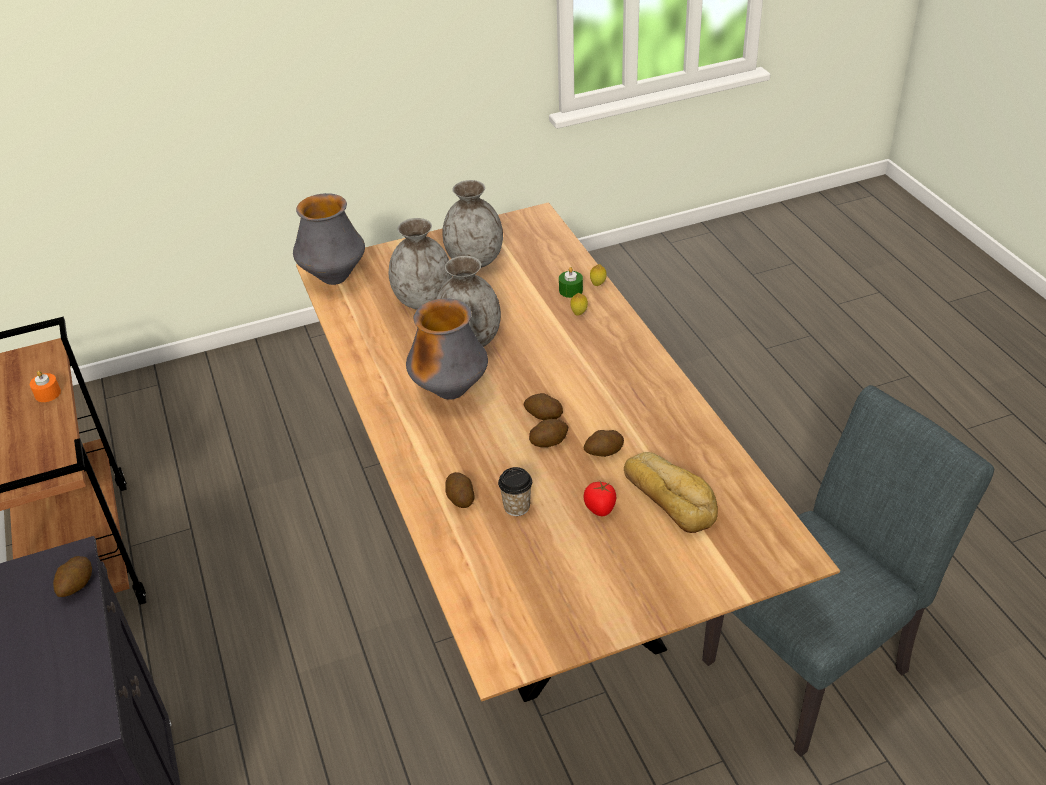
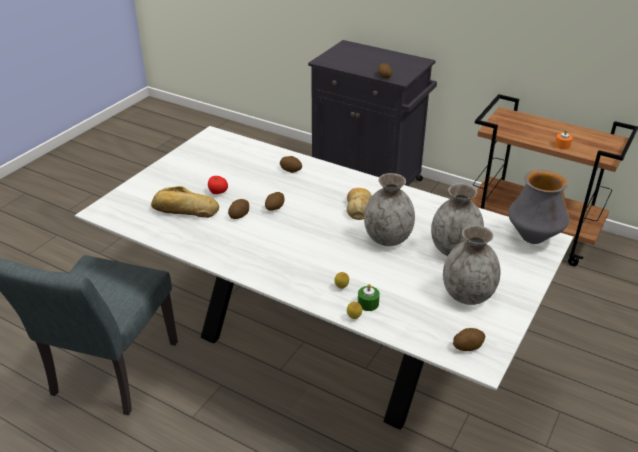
camera: 140 degrees right, 5 degrees down
(450, 391) = (359, 208): vase -> bread
(516, 507) = (260, 177): cup -> none
(531, 553) = (319, 347): brown dining table -> white dining table
(543, 416) = (292, 218): potato -> potato (468, 346)

